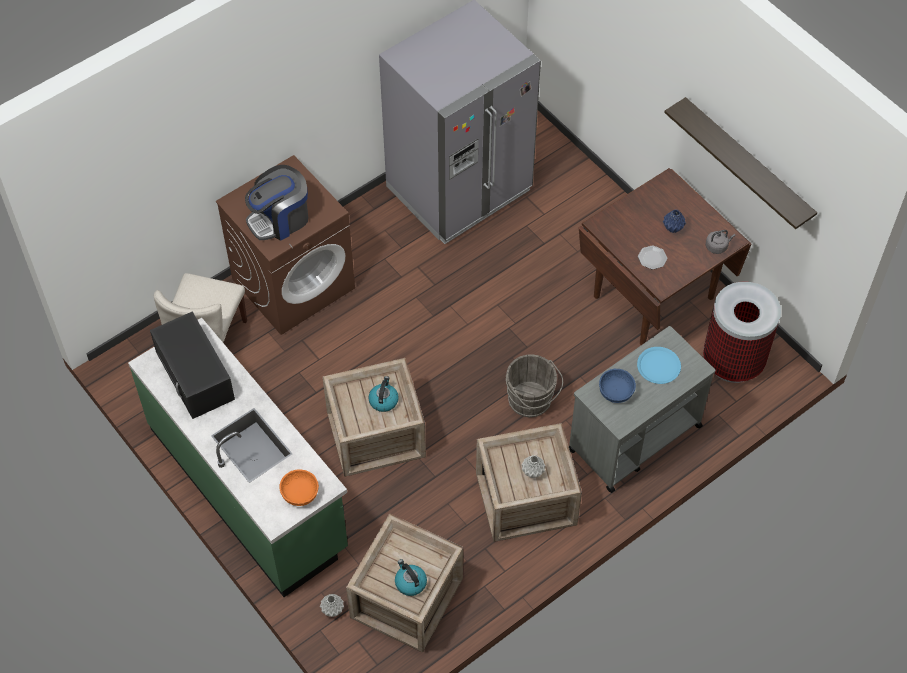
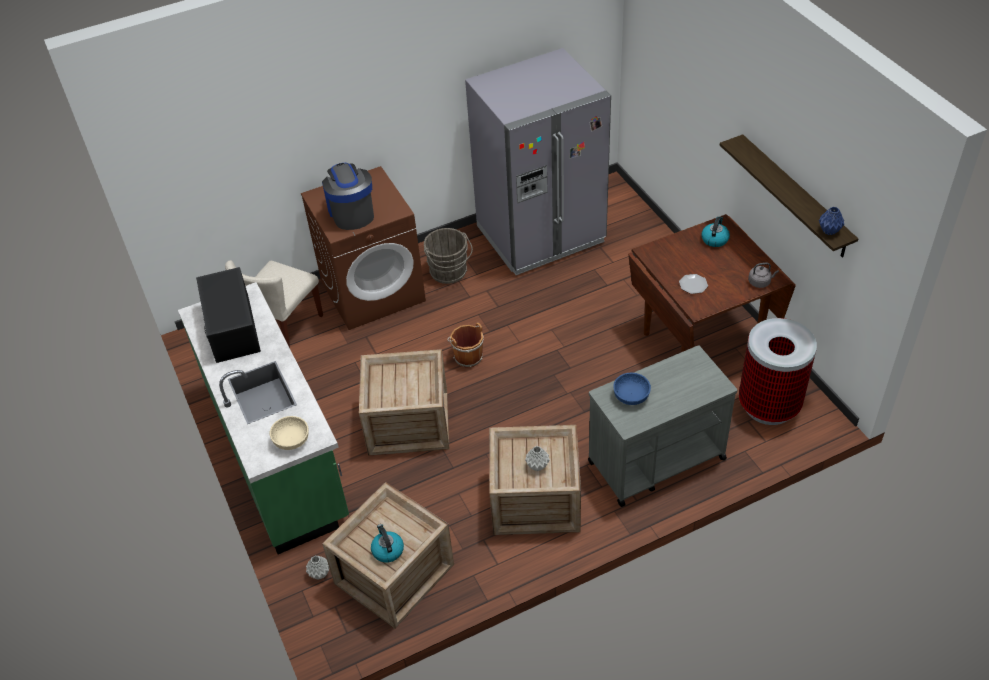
camera: 15 degrees right, 10 degrees down
(280, 219) = (351, 212): coffee machine -> coffee machine turned 90 degrees clockwise
(299, 493) = (291, 440): orange bowl -> beige bowl
(383, 400) = (412, 383): kettle -> kettle (714, 239)
(417, 349) = (467, 356): none -> brown bucket
(531, 401) = (562, 415): grey bucket -> grey bucket (449, 273)
(658, 366) = (679, 379): blue plate -> none
(672, 228) = (719, 262): blue vase -> blue vase (829, 230)

